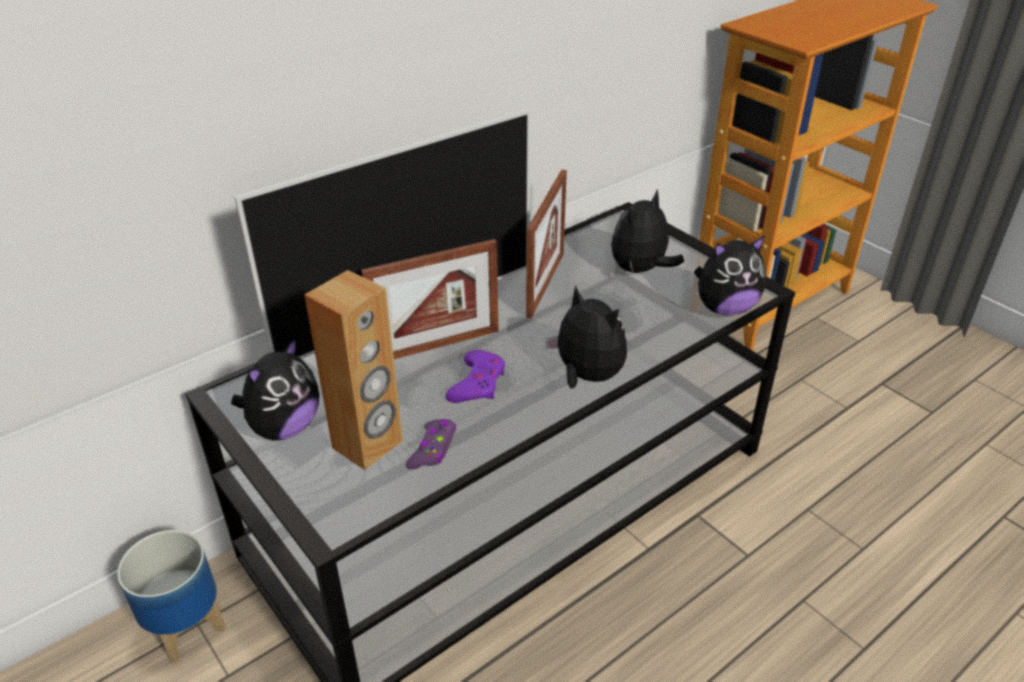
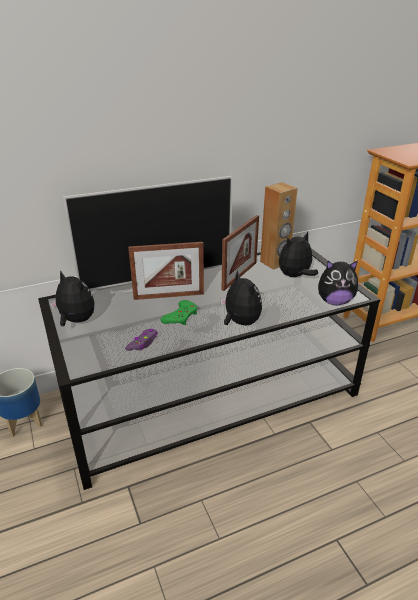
camera: 15 degrees right, 5 degrees down
(284, 427) = (76, 321): plush toy -> plush toy turned 105 degrees counterclockwise
(368, 445) = (112, 335): brown speaker -> brown speaker (275, 262)
(477, 383) = (181, 316): purple game controller -> green game controller

